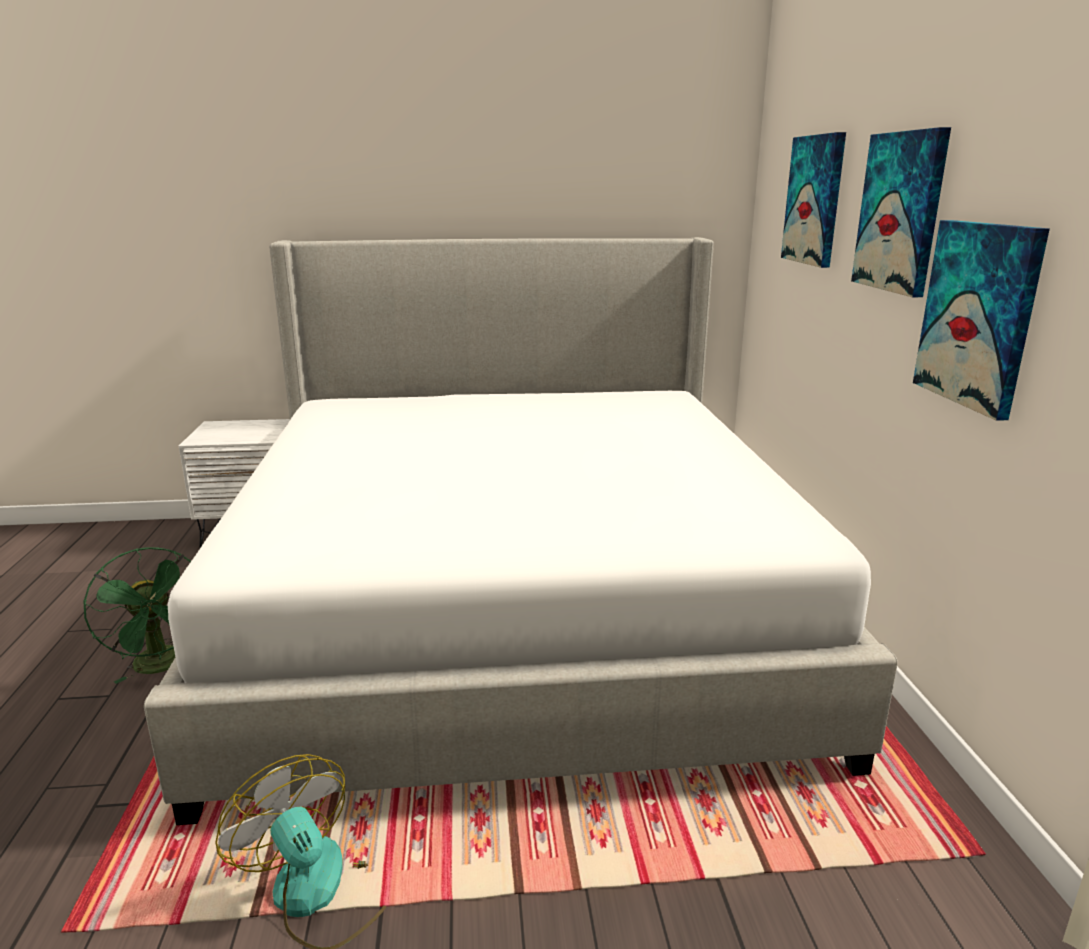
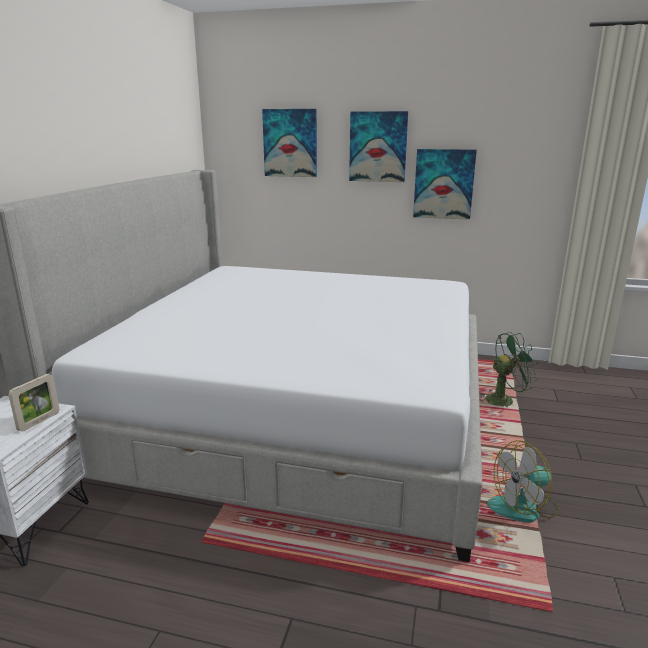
camera: 70 degrees left, 0 degrees up
(163, 666) = (262, 583): green fan -> green fan (504, 399)
(243, 439) = (39, 421): none -> picture frame

